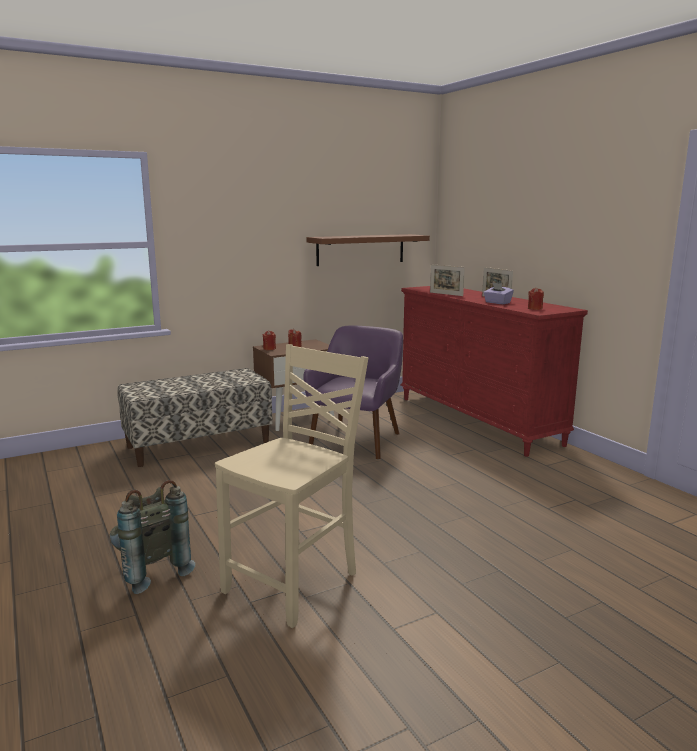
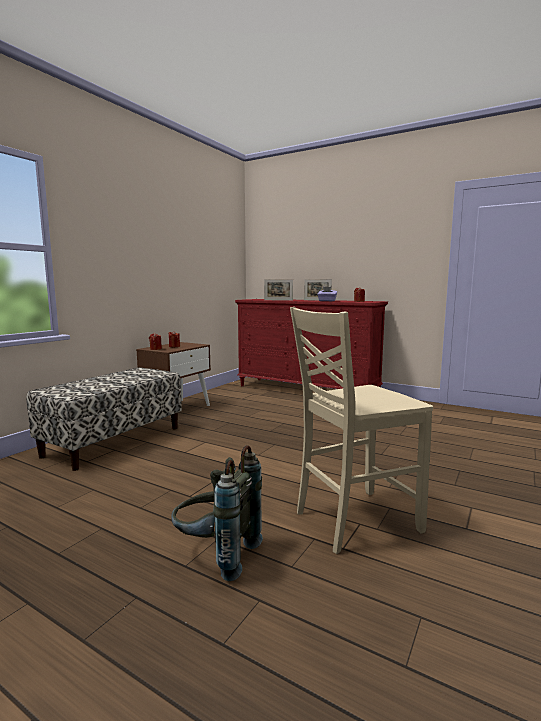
camera: 30 degrees left, 5 degrees down
(295, 583) = (353, 521): beige chair -> beige chair turned 120 degrees counterclockwise
(357, 441) = (247, 415): purple armchair -> none
(360, 249) = (204, 270): brown shelf -> none

